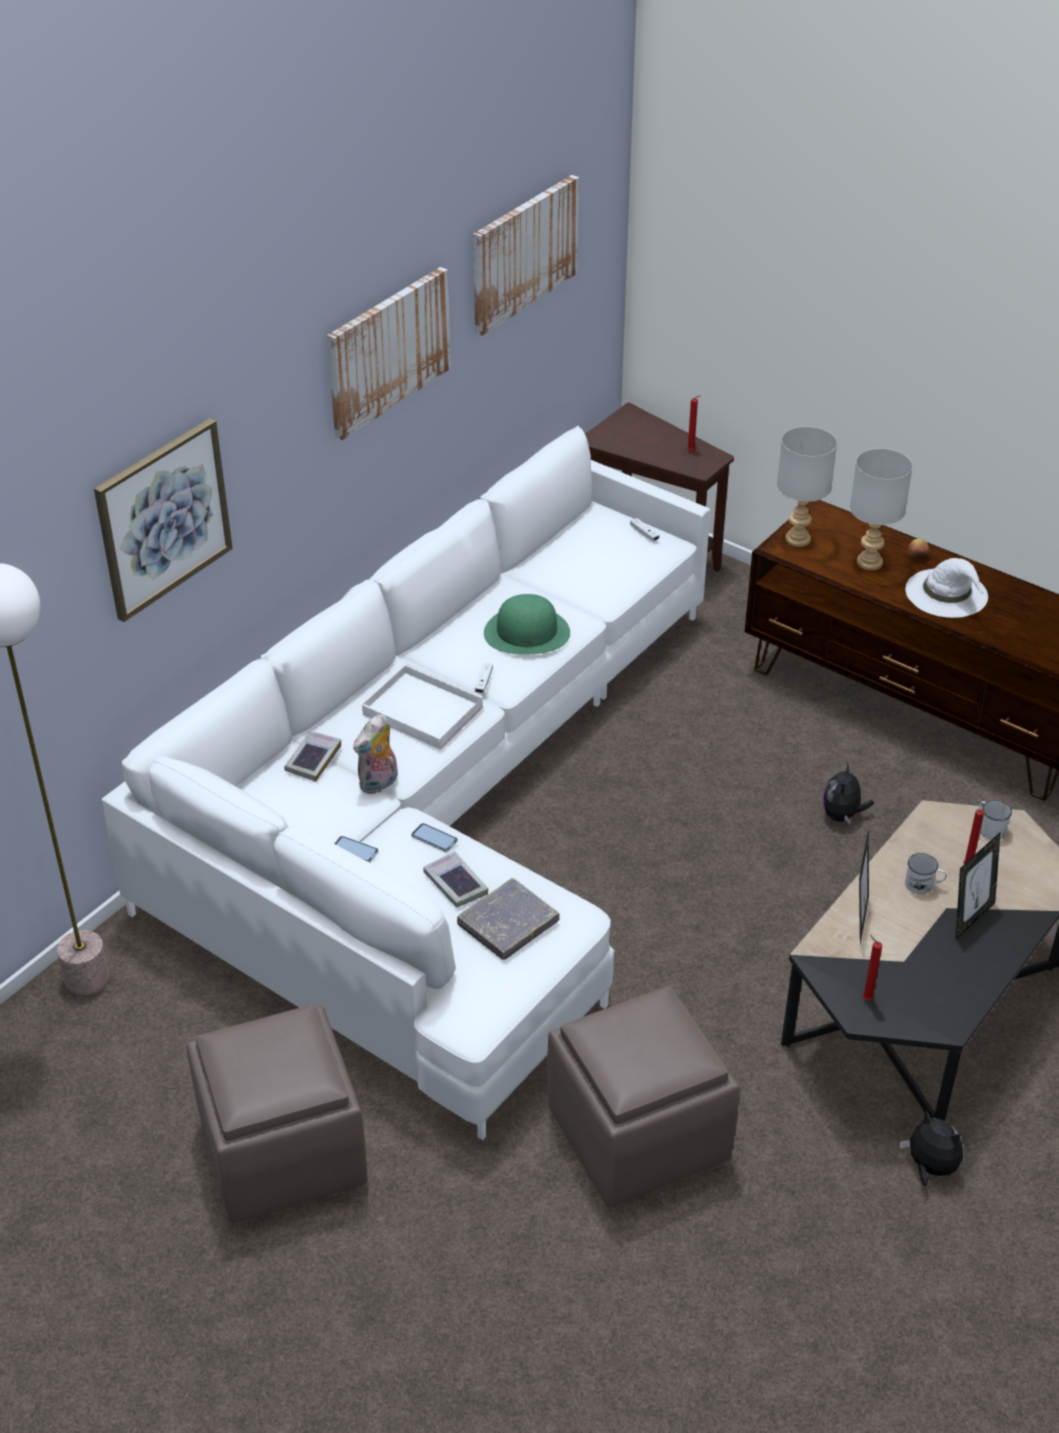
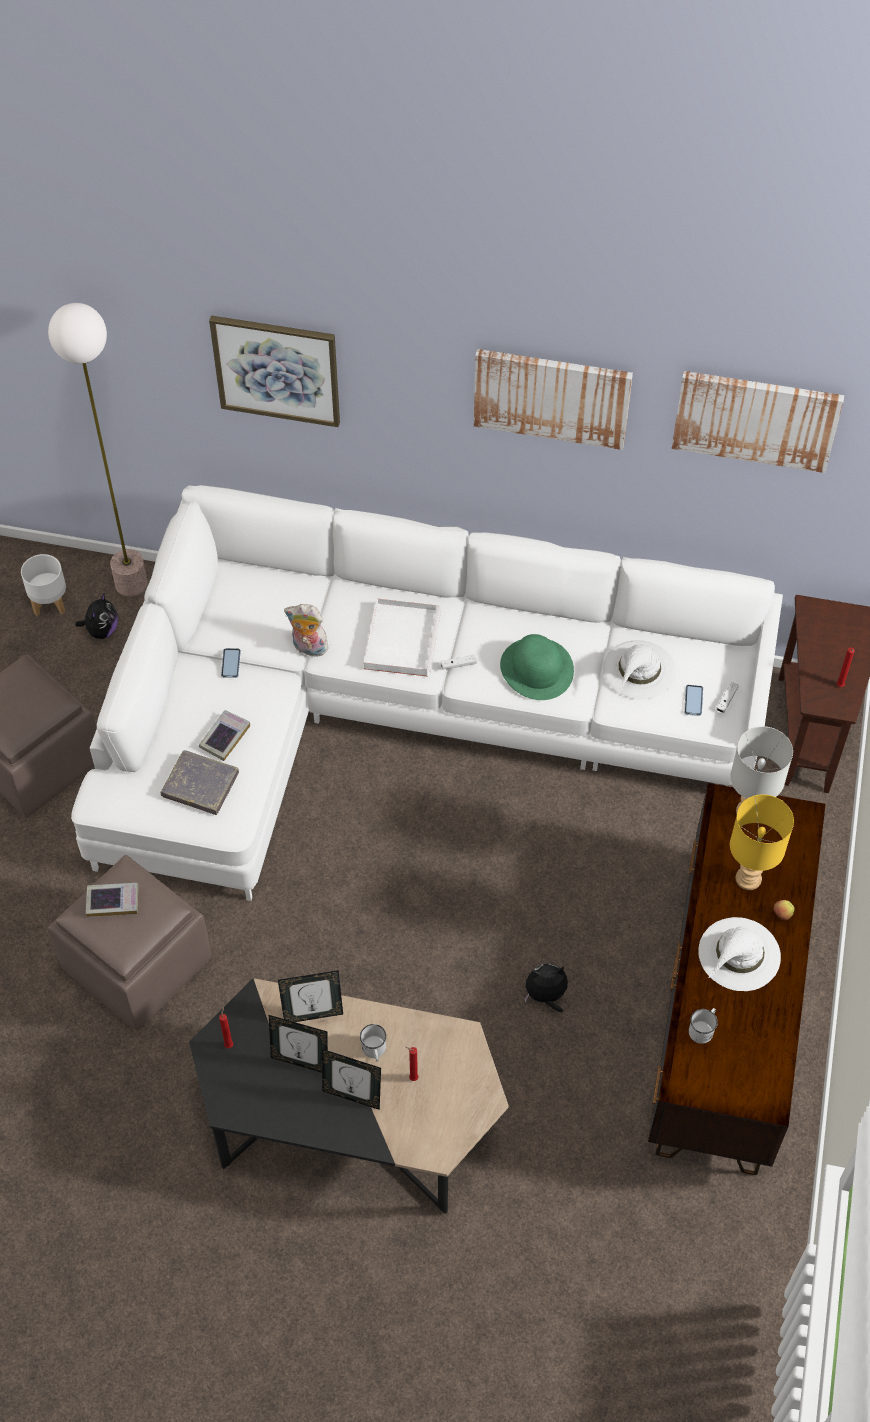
camera: 65 degrees right, 15 degrees up
(51, 1066) = (50, 603): none -> white planter
(313, 759) = (311, 597): book -> book (113, 901)
(434, 838) = (266, 705): phone -> phone (693, 701)
(575, 571) = (639, 671): none -> white hat
(870, 563) = (748, 880): grey table lamp -> yellow table lamp
(912, 946) = (301, 1061): none -> picture frame
(929, 1168) = (188, 1170): plush toy -> plush toy (101, 630)
(989, 828) = (470, 1083): white mug -> white mug (703, 1029)

